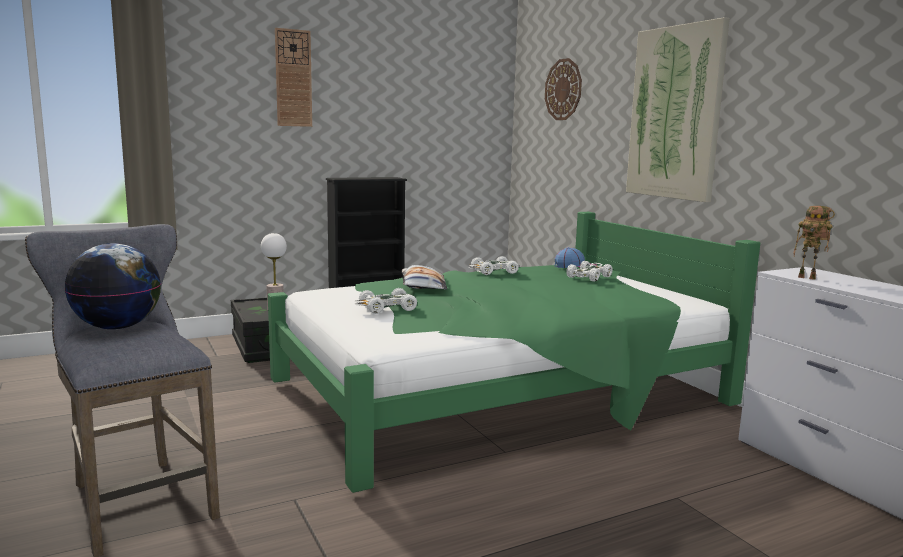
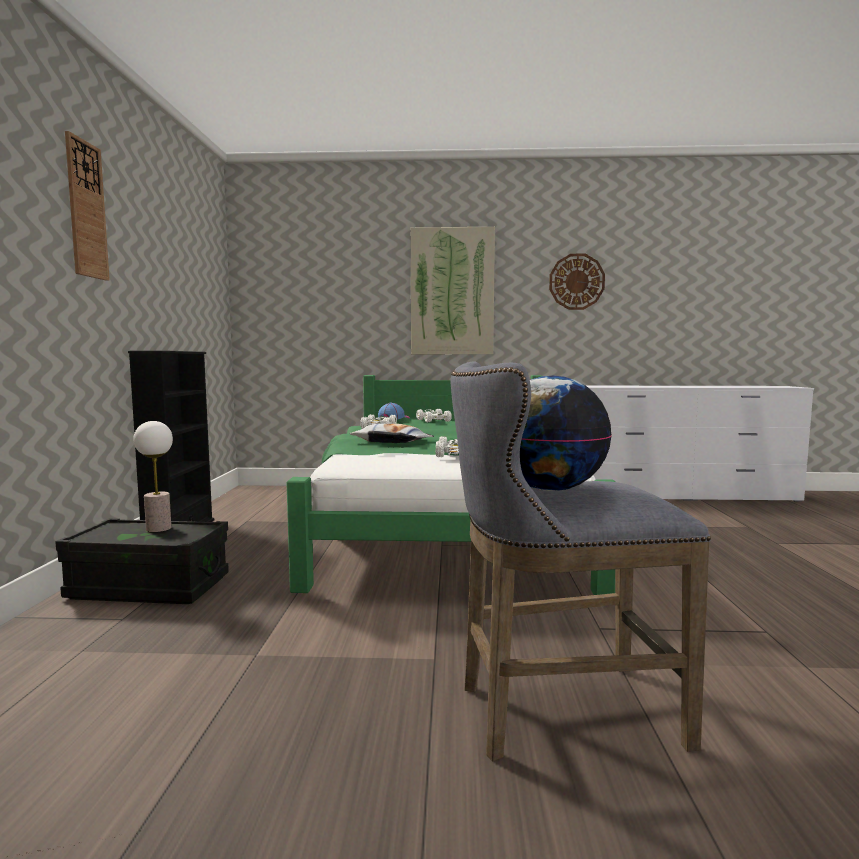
camera: 60 degrees left, 5 degrees down
(563, 89) = (312, 269): wall clock -> wall clock (576, 282)
(808, 278) = (607, 386): toy robot -> none

